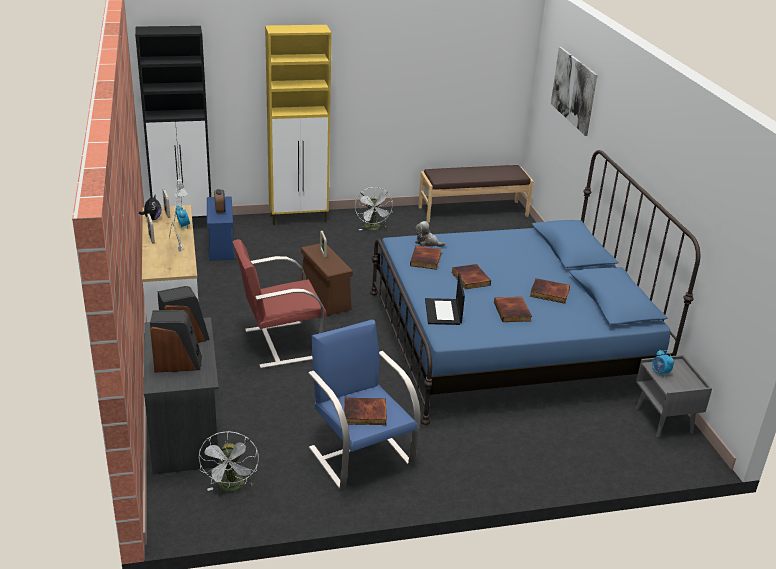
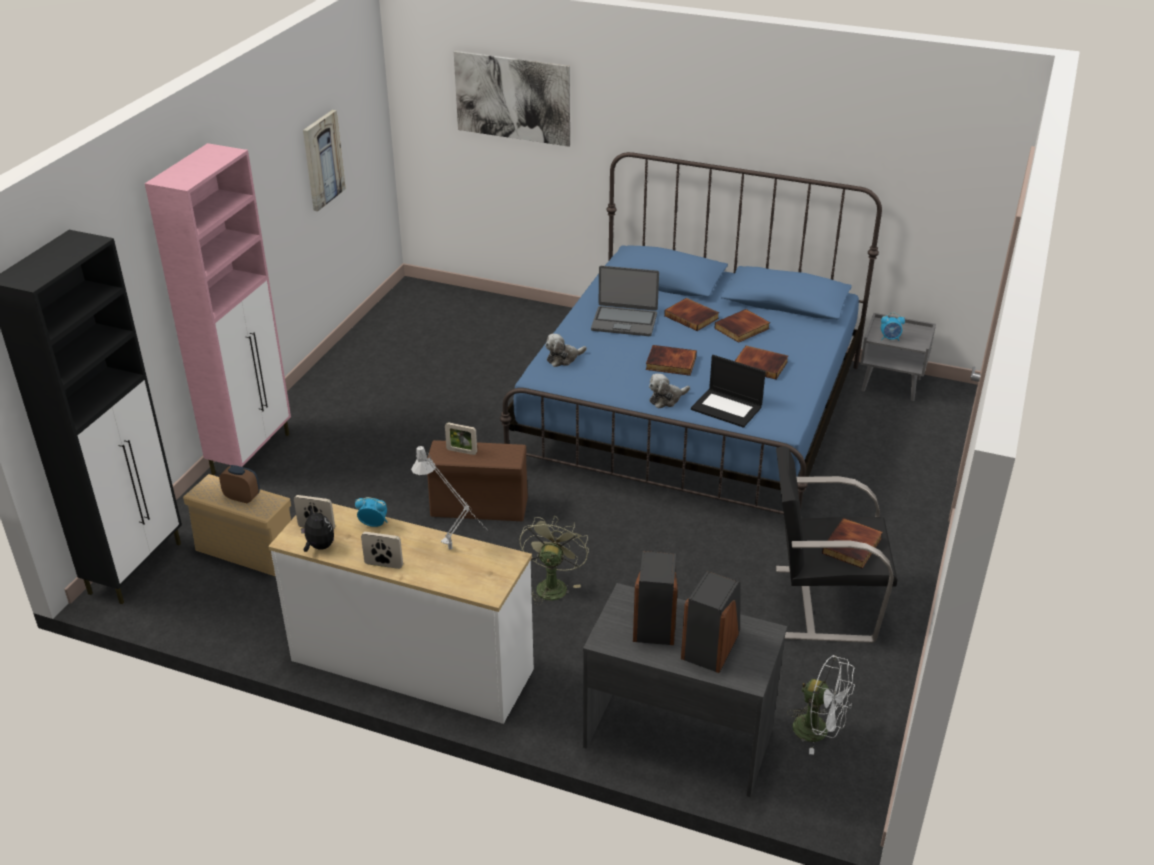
camera: 55 degrees left, 5 degrees up
(221, 246) = (245, 551): blue storage box -> beige storage box
(280, 344) = (552, 585): red armchair -> green fan
(299, 218) = (252, 453): yellow cabinet -> pink cabinet
(360, 455) = (822, 603): blue armchair -> black armchair
(373, 228) = (351, 404): white fan -> none
(426, 260) = (603, 374): book -> book (692, 317)
(426, 288) = (666, 399): none -> plush toy
(444, 81) = (322, 160): none -> picture
(473, 211) = (396, 316): brown bench -> none
(497, 250) = (624, 321): none -> laptop

